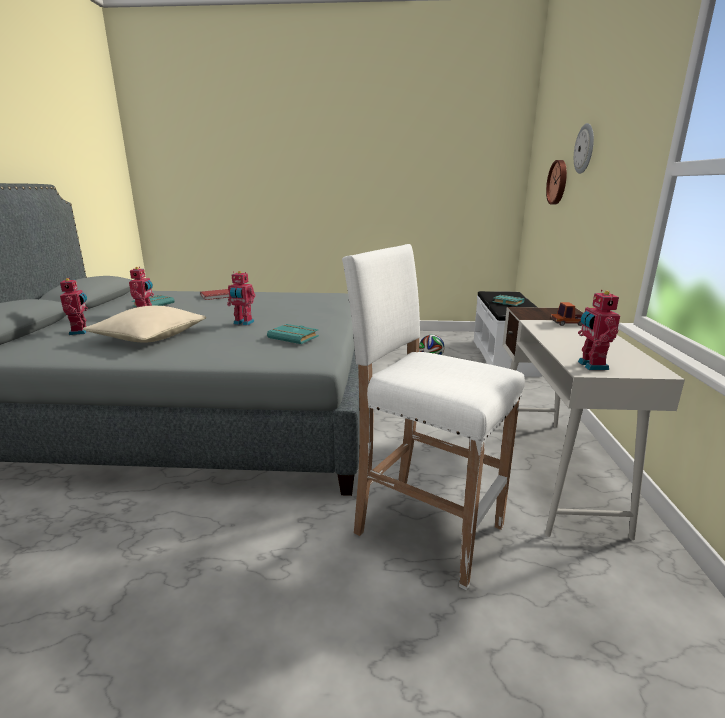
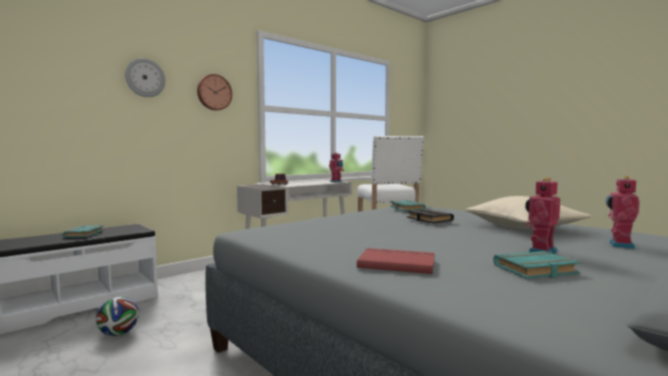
camera: 135 degrees left, 15 degrees down
(243, 323) = (427, 219): toy robot -> black book
(558, 182) = (85, 99): wall clock -> wall clock (214, 92)

